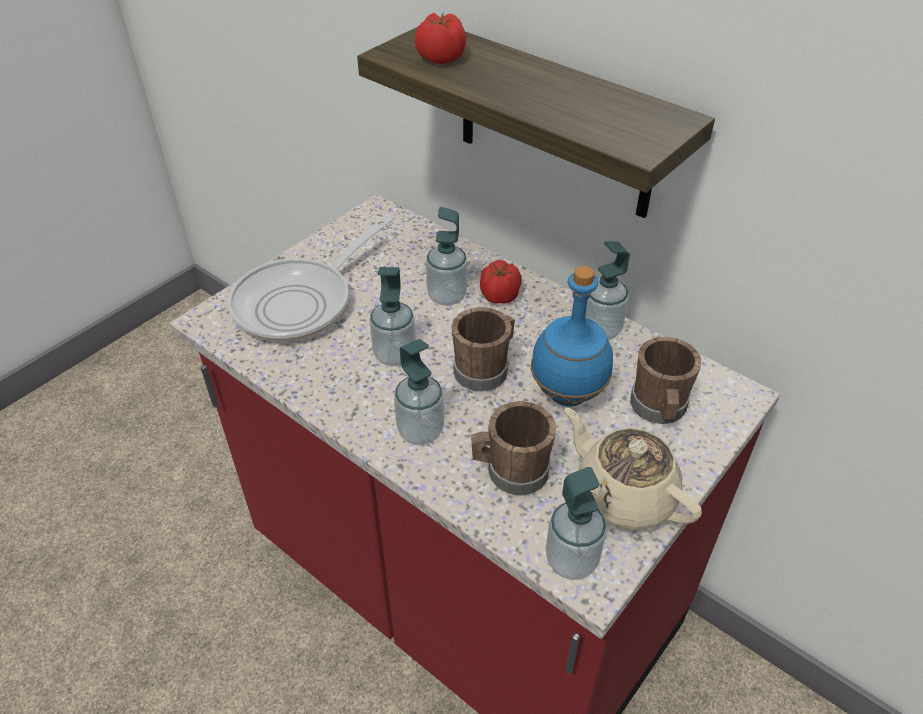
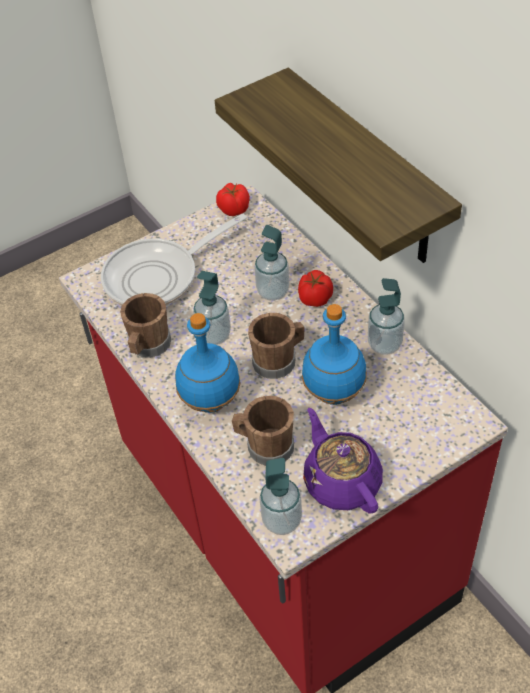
camera: 20 degrees right, 5 degrees up
(420, 431) = (211, 401): soap dispenser -> blue bottle
(440, 58) = (275, 111): tomato -> tomato (233, 209)
(623, 494) = (341, 481): beige teapot -> purple teapot
(659, 409) = (400, 420): brown mug -> brown mug (148, 346)

